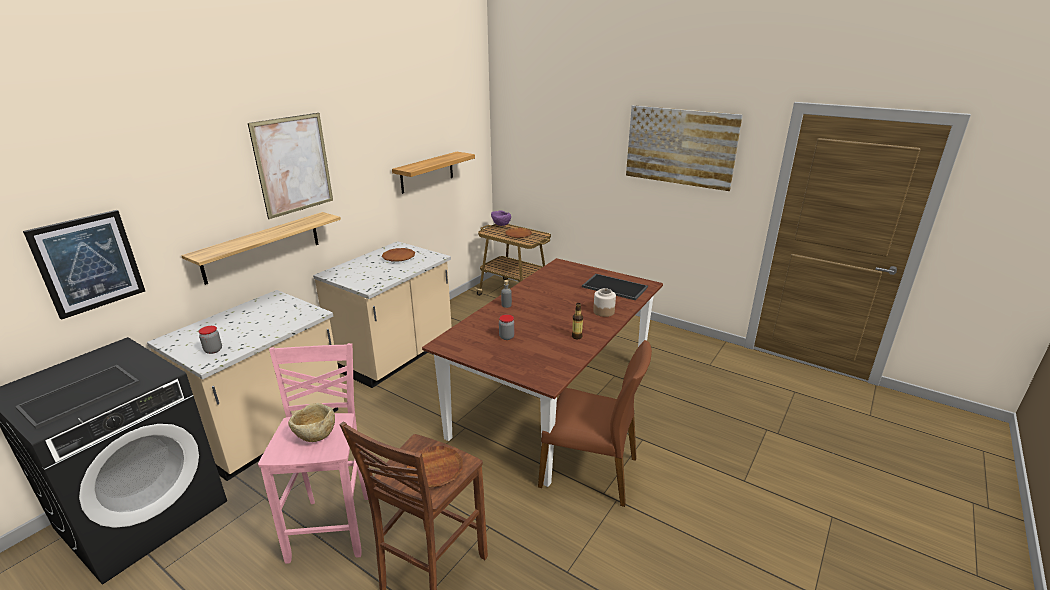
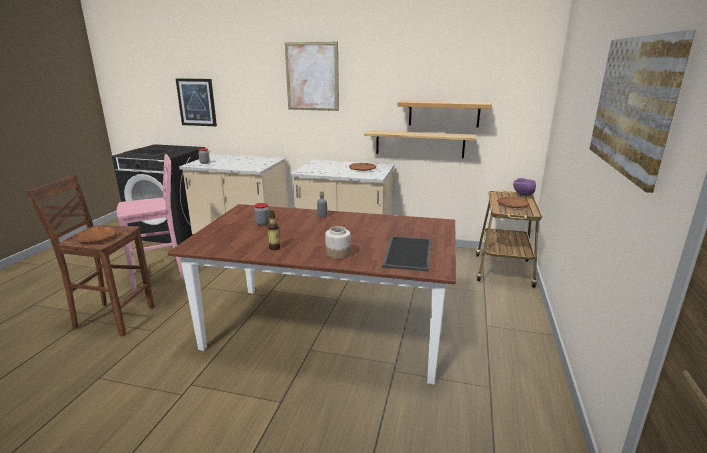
camera: 70 degrees right, 5 degrees down
(262, 247) = (282, 126): shelf -> shelf (419, 144)
(315, 436) = (142, 206): beige bowl -> none
(590, 471) = (221, 371): brown chair -> none

